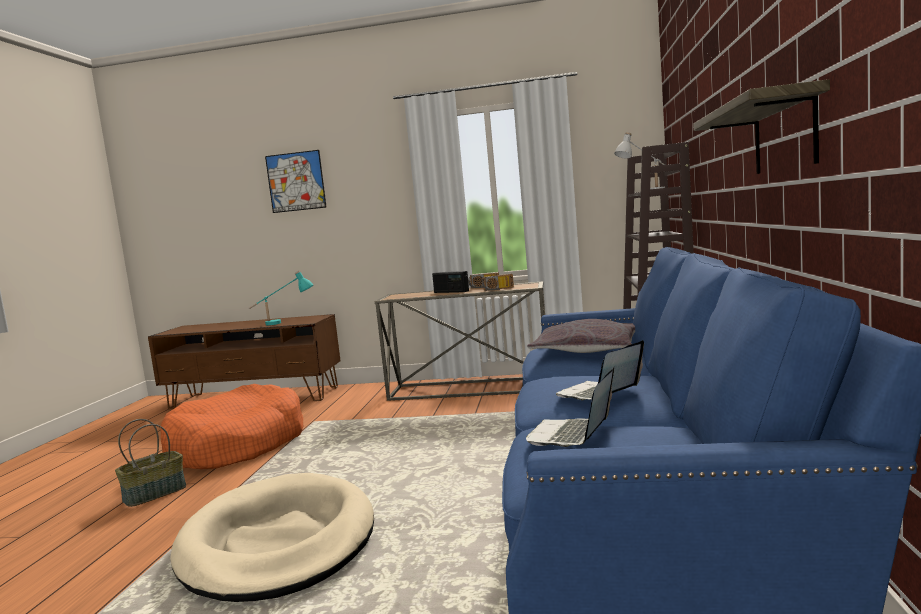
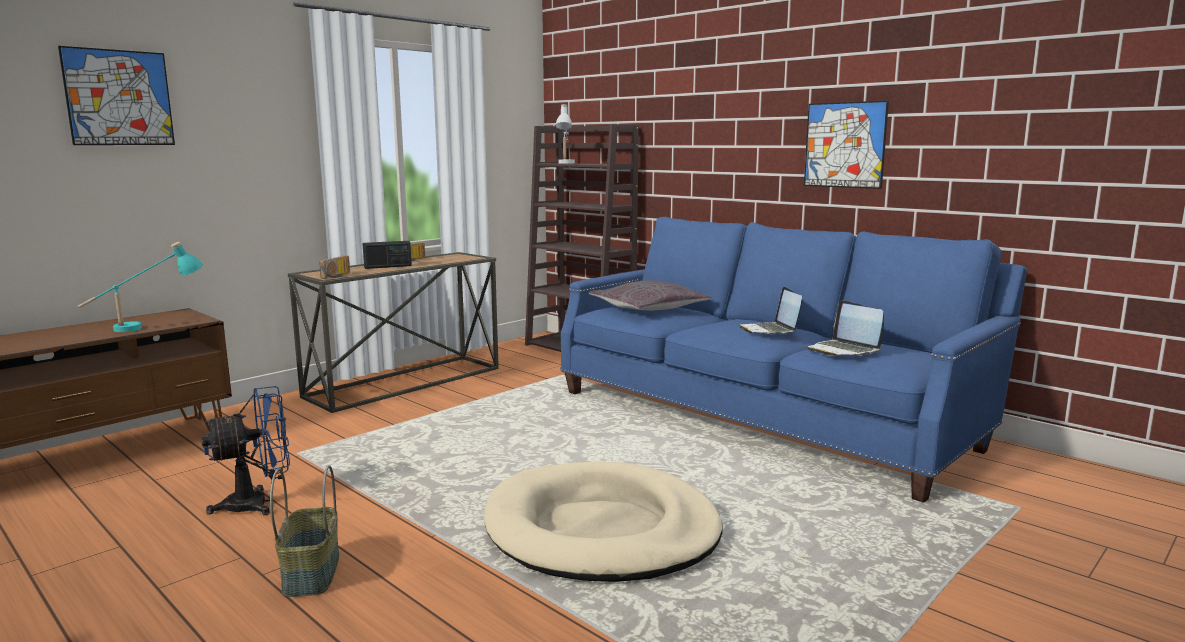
camera: 55 degrees left, 5 degrees up
(236, 445) = (258, 503): orange dog bed -> blue fan
(498, 289) = (448, 261): radio -> radio (338, 276)
(784, 135) = (844, 145): shelf -> picture

